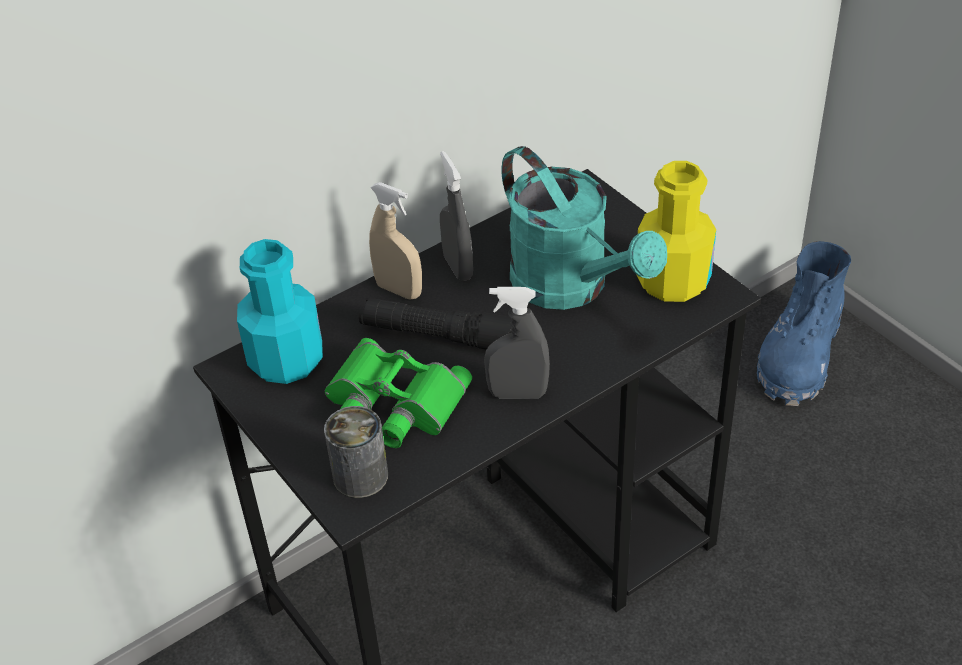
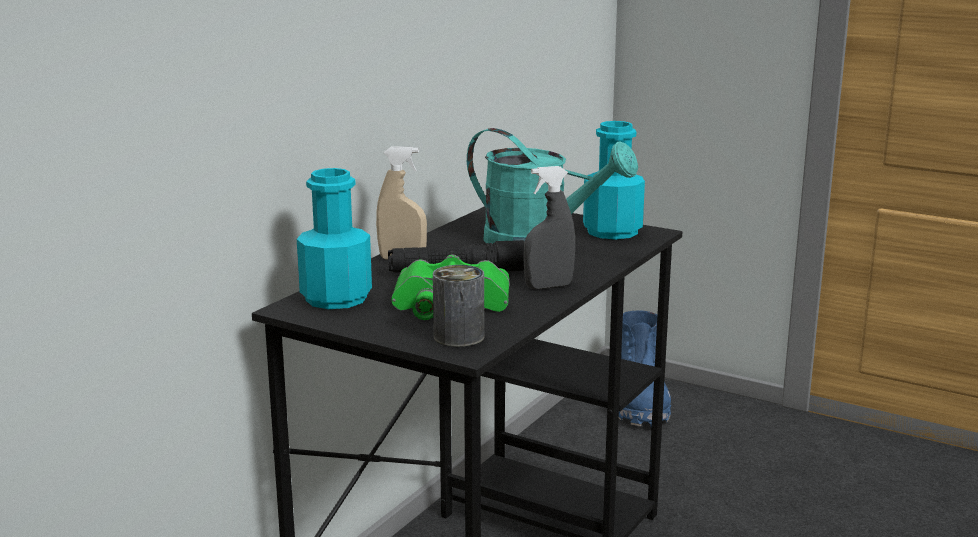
camera: 25 degrees left, 25 degrees down
(458, 267) = (440, 245): grey spray bottle -> none
(673, 280) = (612, 231): yellow bottle -> turquoise bottle

